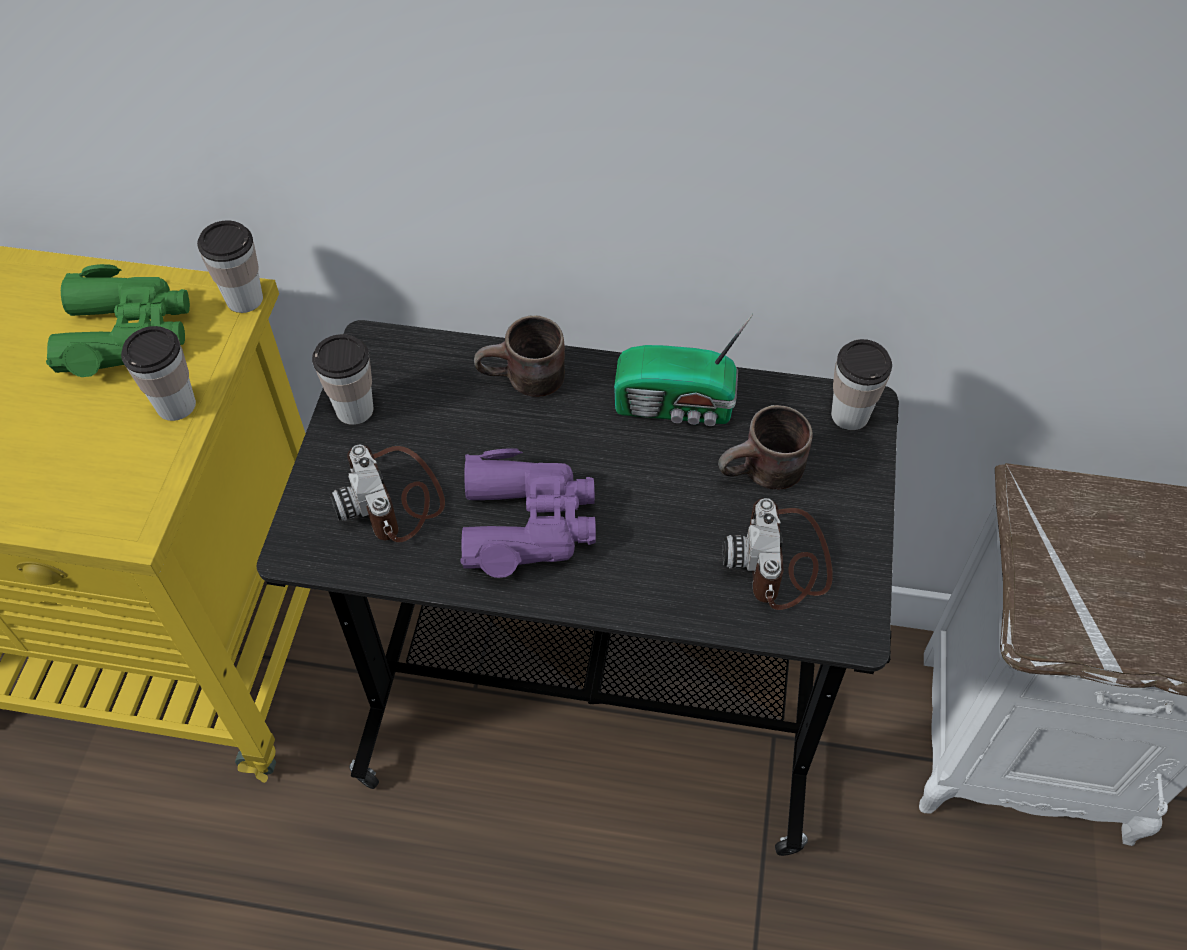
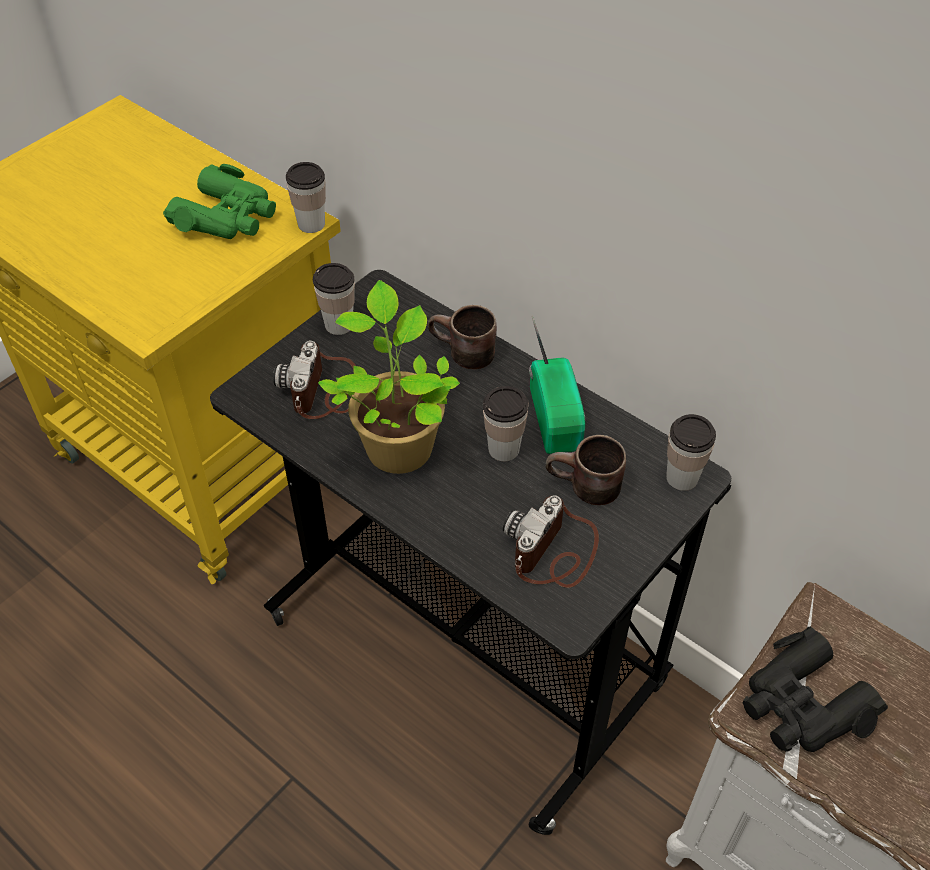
camera: 30 degrees right, 5 degrees down
(176, 405) = (224, 271): cup -> cup (503, 449)
(528, 522) = (398, 445): purple binoculars -> potted plant
(677, 406) = (557, 416): radio -> radio turned 135 degrees counterclockwise
(1078, 595) = (802, 705): none -> black binoculars

